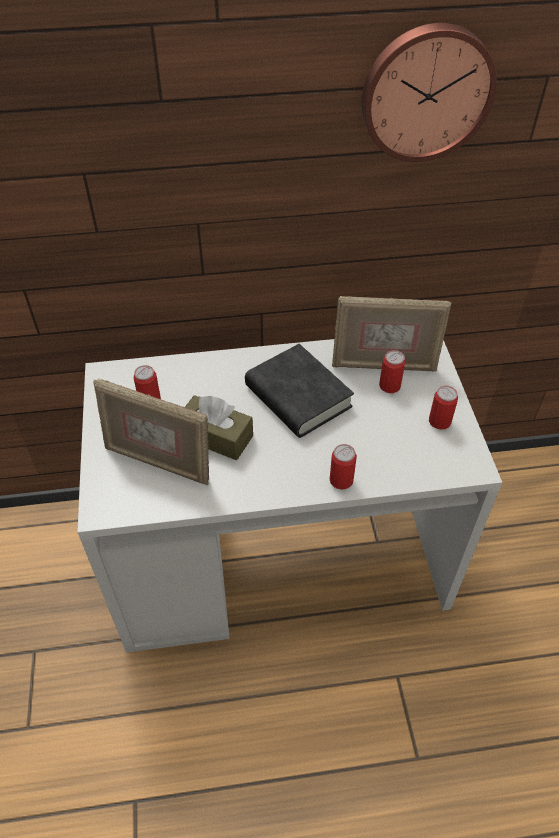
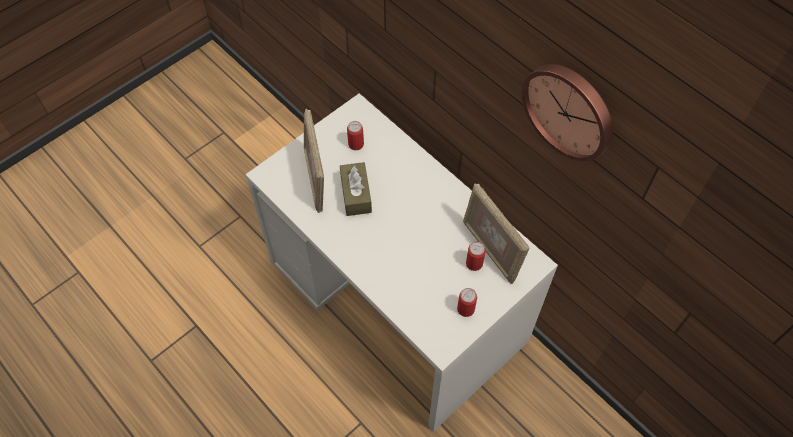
camera: 55 degrees right, 10 degrees up
(298, 396) = (421, 217): black book -> none
(341, 480) = (373, 278): can -> none

